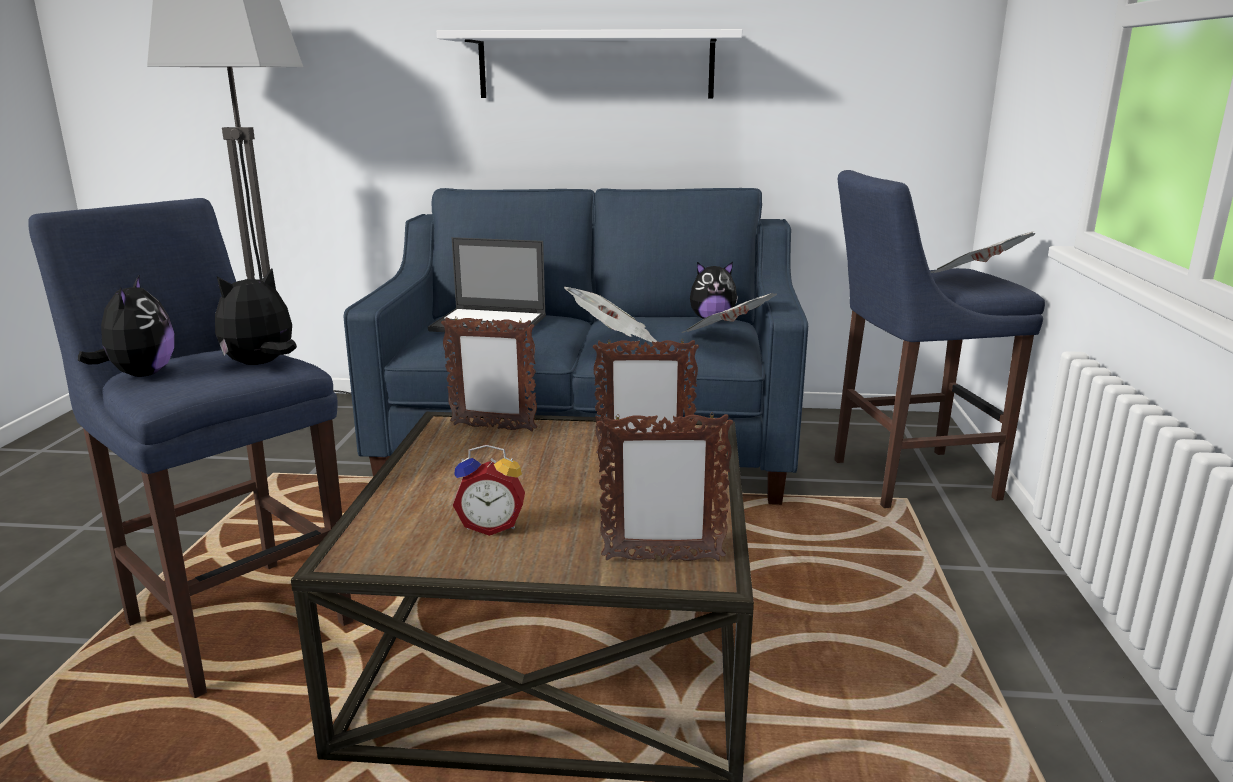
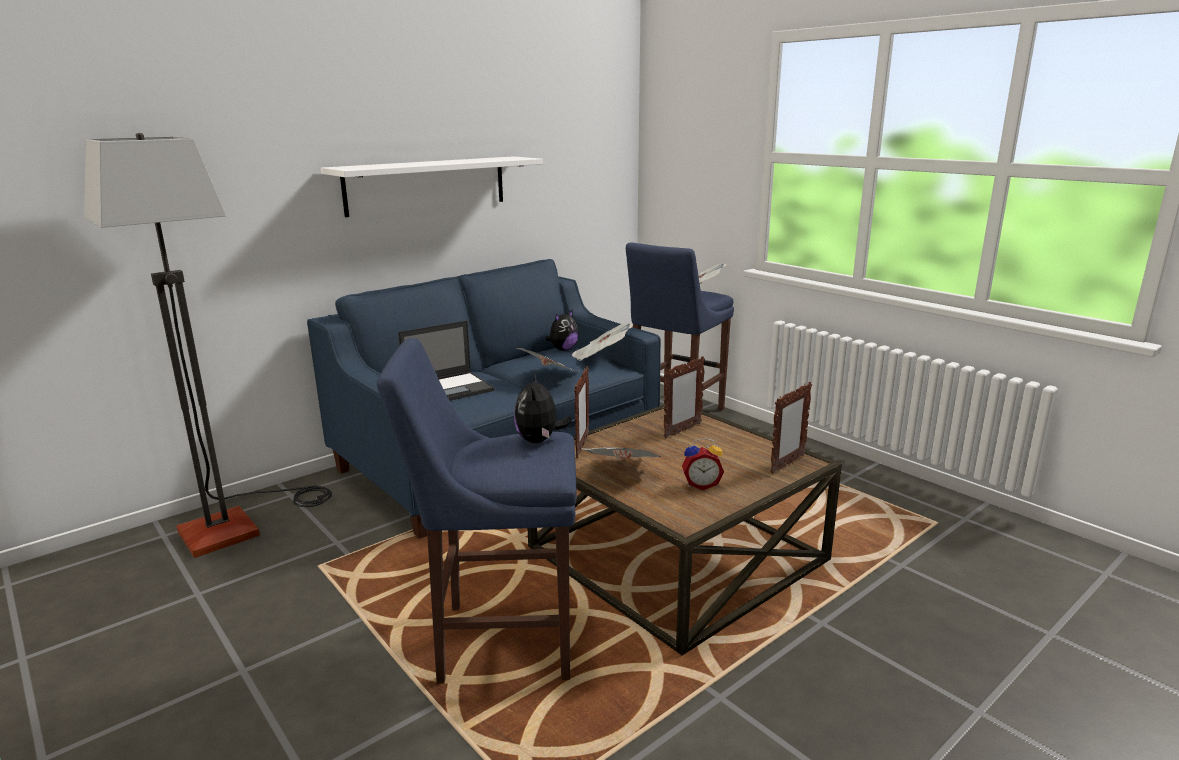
camera: 45 degrees left, 0 degrees up
(140, 375) = (493, 472): plush toy -> none
(453, 471) = (622, 472): none -> newspaper
(491, 526) = (701, 485): alarm clock -> alarm clock turned 45 degrees clockwise
(493, 428) = (582, 446): picture frame -> picture frame turned 45 degrees counterclockwise

